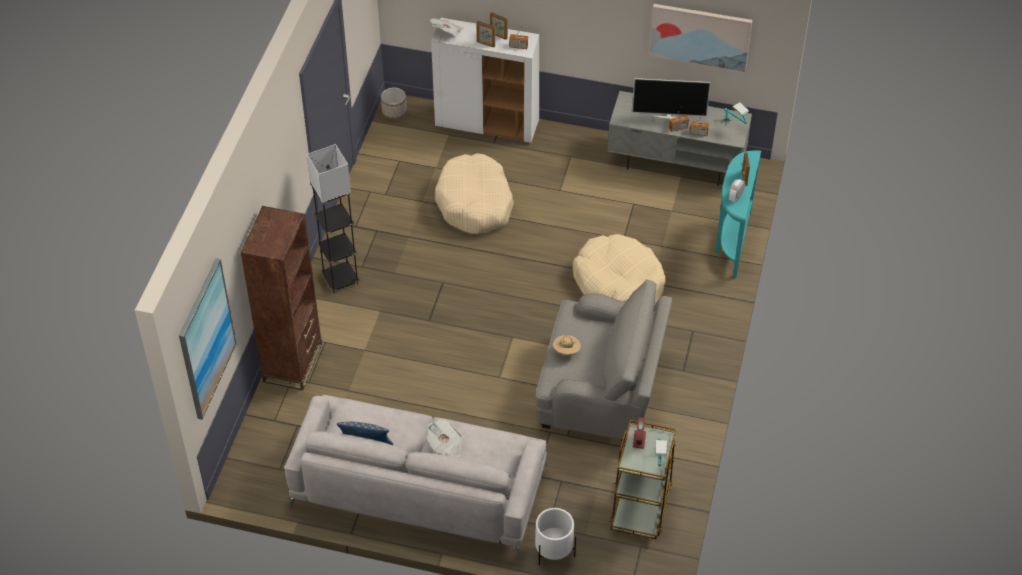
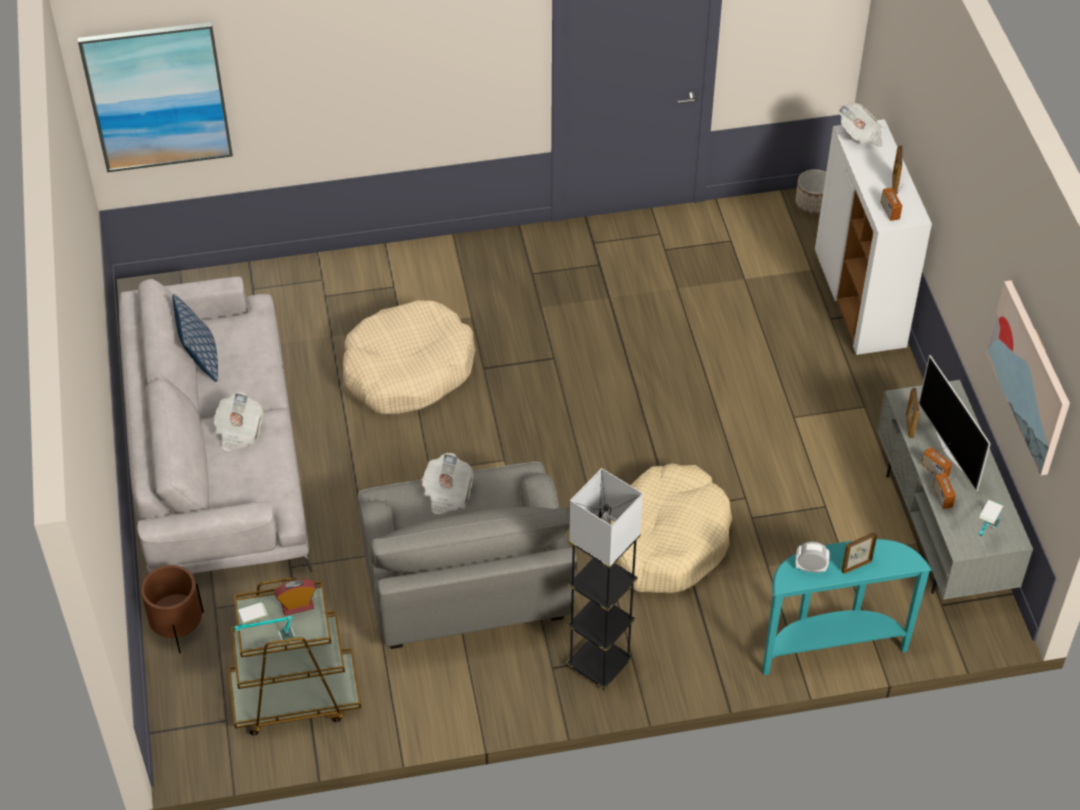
camera: 65 degrees right, 0 degrees up
(293, 363) = (346, 271): brown bookcase -> none
(340, 279) = (499, 262): black floor lamp -> black floor lamp (599, 665)
(475, 203) = (709, 339): beige dog bed -> beige dog bed (407, 370)
(485, 44) = (868, 178): picture frame -> picture frame (909, 426)
(554, 551) = (178, 628): white planter -> brown planter
(566, 351) = (447, 494): beige hat -> newspaper

